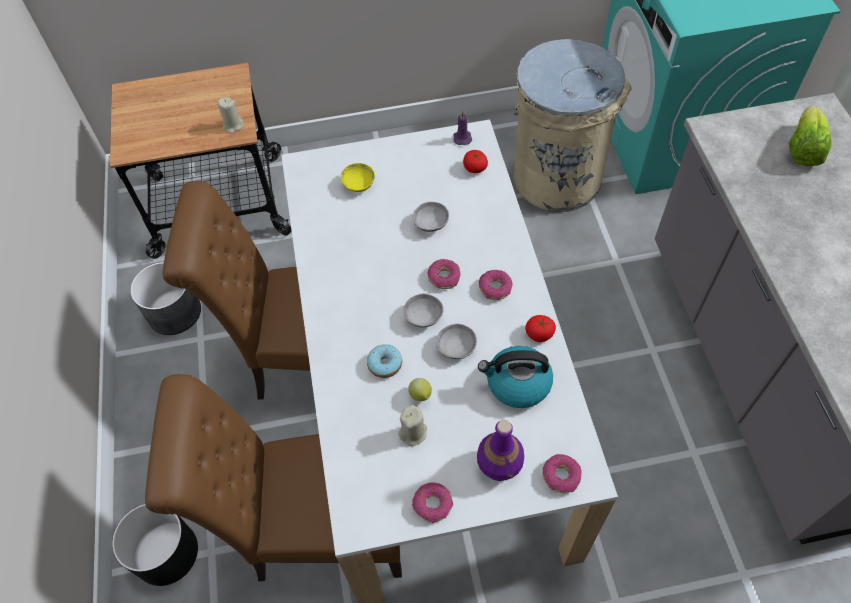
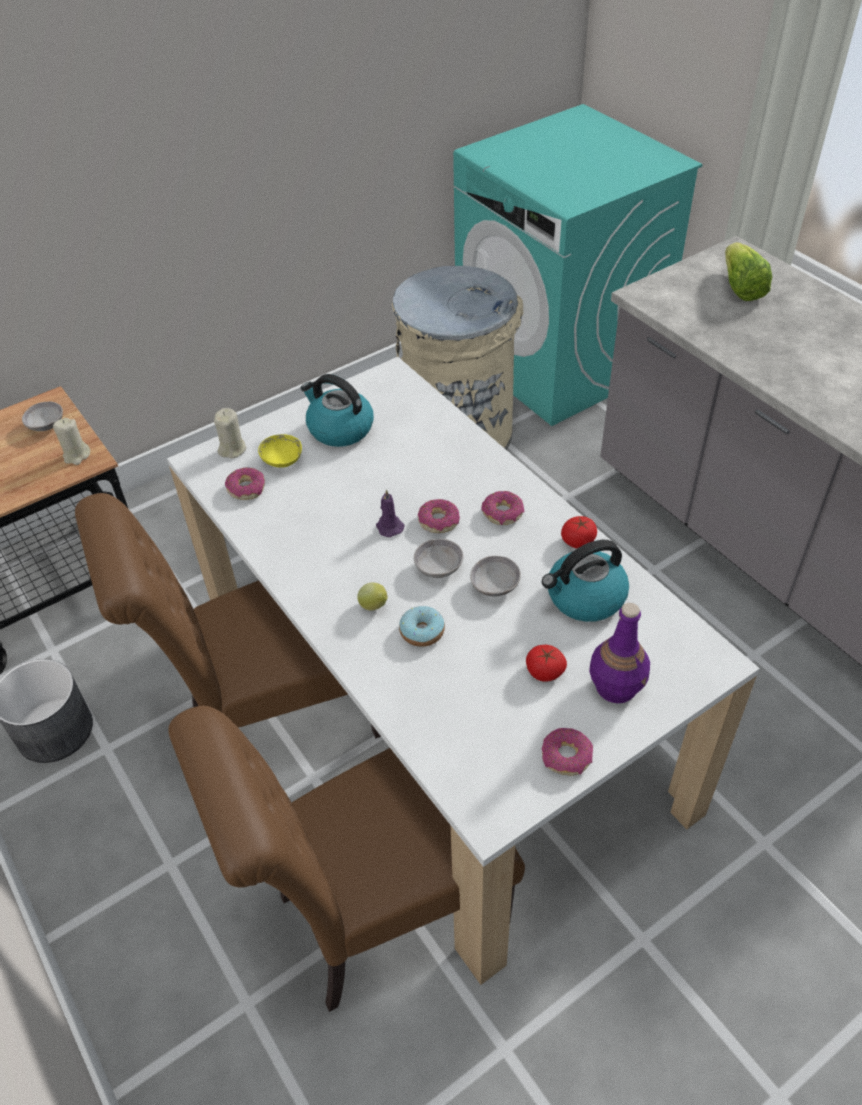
camera: 25 degrees left, 10 degrees down
(165, 552) = (181, 1033): black planter -> none
(413, 171) = (339, 429): none -> kettle
(413, 432) = (498, 690): beige candle -> beige candle (232, 449)
(421, 396) = (484, 649): lemon -> lemon (374, 606)
(431, 223) = (391, 473): grey bowl -> grey bowl (46, 425)
(462, 137) = (377, 381): purple candle -> purple candle (389, 526)
(475, 167) = (409, 405): tomato -> tomato (545, 671)
(561, 476) = (689, 671): donut -> donut (246, 488)

